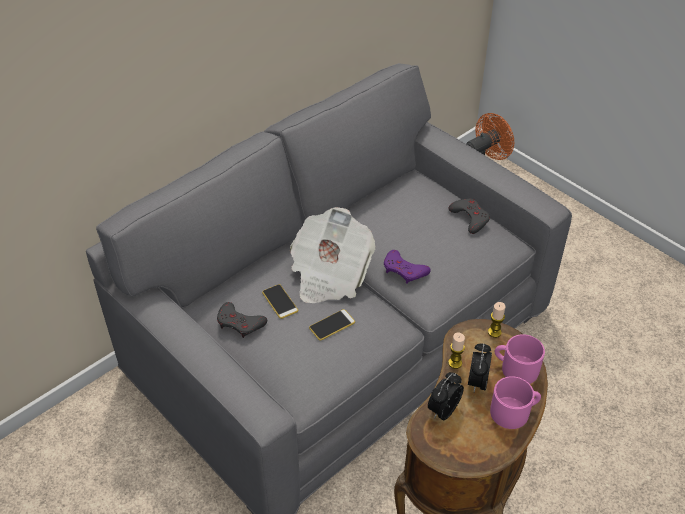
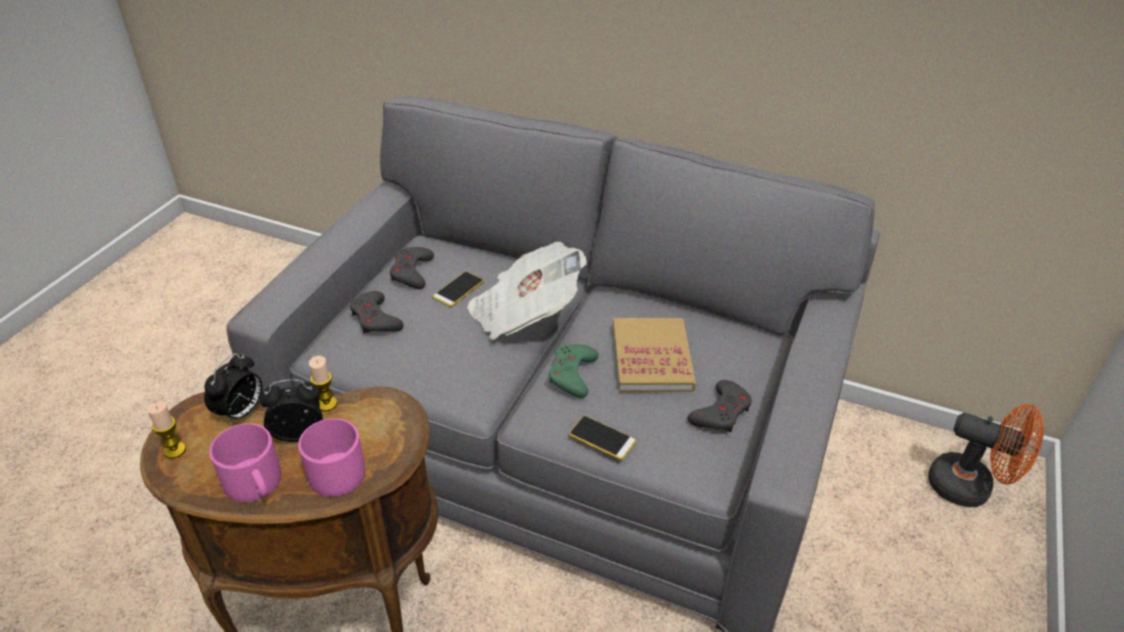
camera: 65 degrees right, 5 degrees down
(285, 358) = (375, 319): none -> grey game controller
(332, 325) = (443, 339): phone -> phone (602, 438)
(404, 270) = (572, 374): purple game controller -> green game controller
(409, 229) = (651, 358): none -> book
(443, 410) = (241, 412): alarm clock -> alarm clock turned 105 degrees clockwise
(494, 332) = (399, 430): candle -> candle (174, 450)

